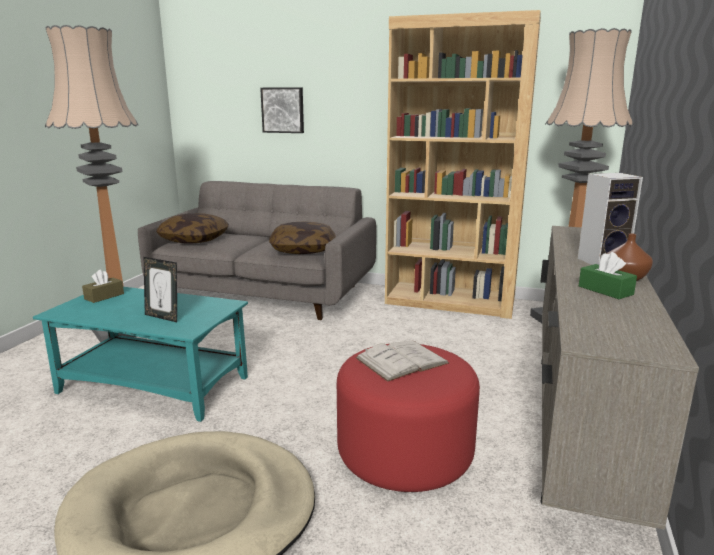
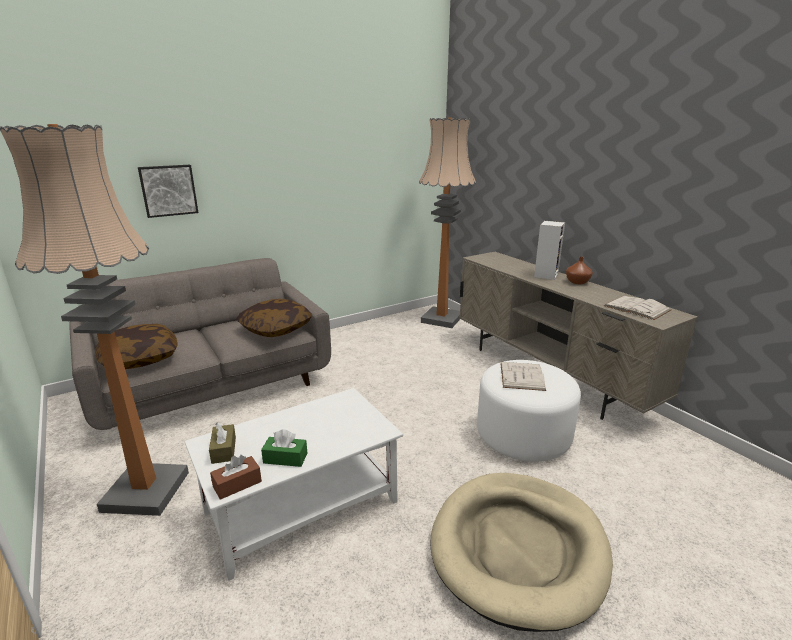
camera: 50 degrees left, 5 degrees up
(65, 313) = (237, 484): none -> brown tissue box
(155, 385) = (303, 506): turquoise coffee table -> white coffee table
(163, 317) = (334, 433): picture frame -> none
(405, 452) = (523, 435): red ottoman -> white ottoman
(450, 302) = (363, 332): brown bookcase -> none
(605, 290) = (591, 292): green tissue box -> green tissue box (285, 458)
(613, 322) = (637, 308): none -> white book

